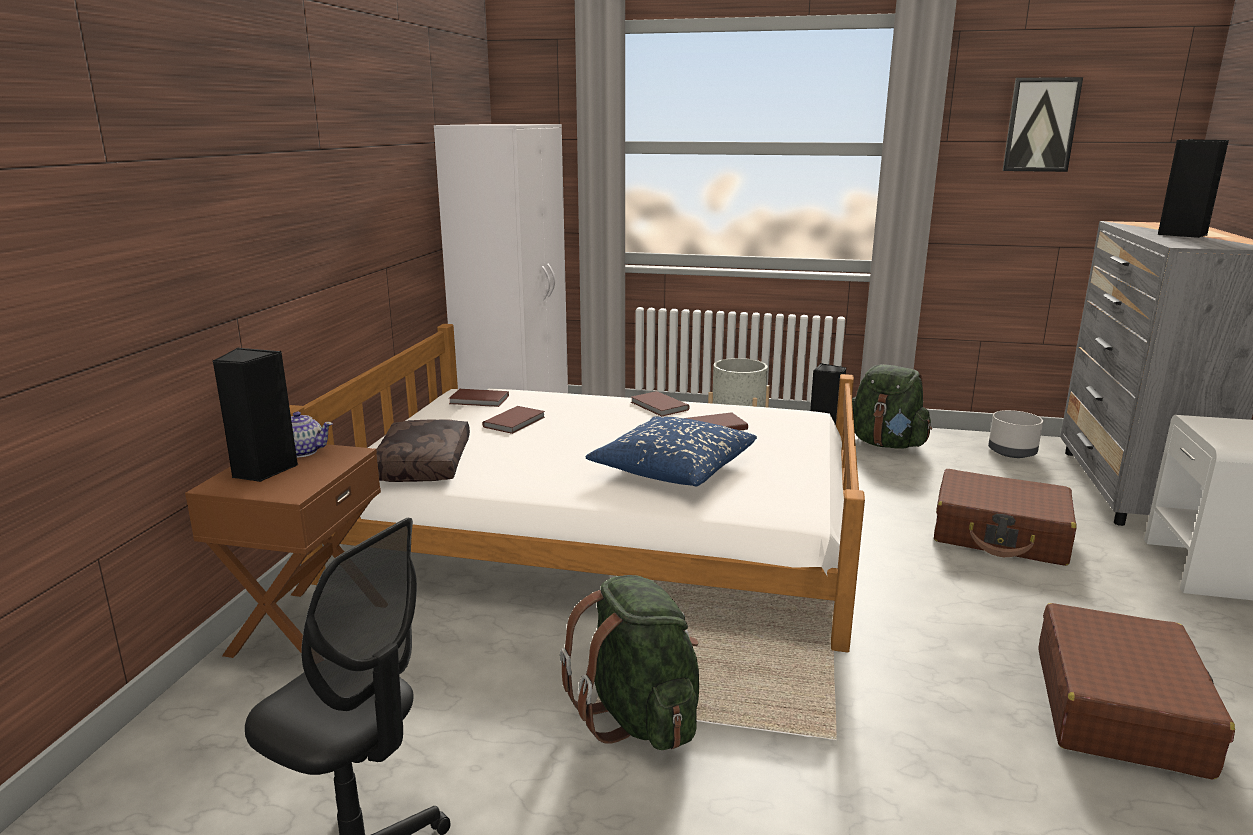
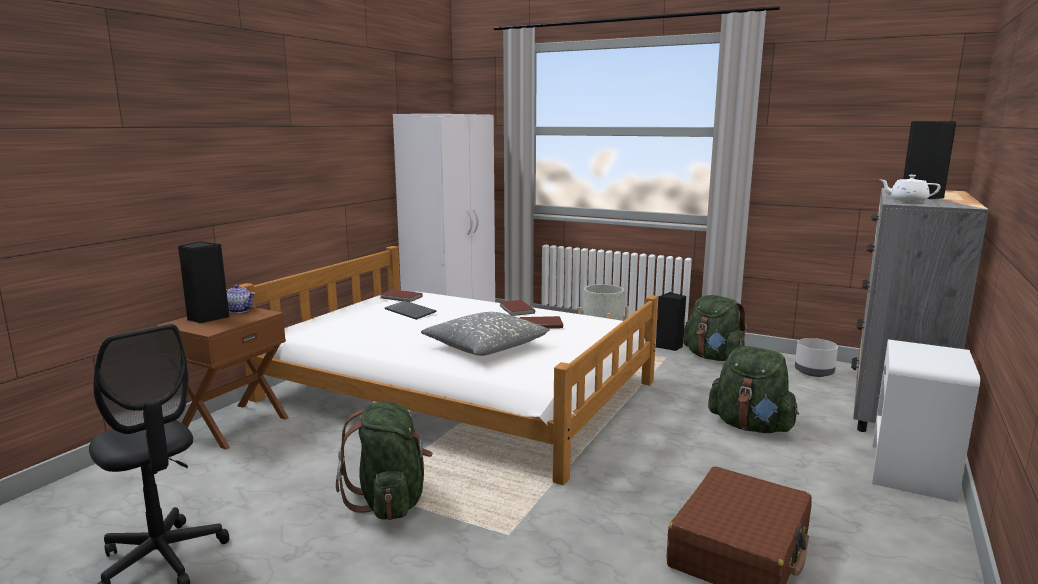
camera: 15 degrees right, 5 degrees down
(424, 465) = (330, 330): brown pillow -> none
(516, 422) = (411, 311): brown book -> keyboard
(673, 468) = (485, 346): blue pillow -> grey pillow
(1000, 535) = (751, 426): brown suitcase -> green backpack
(1041, 125) = (840, 113): picture -> none
(1184, 242) = (907, 201): none -> white teapot

